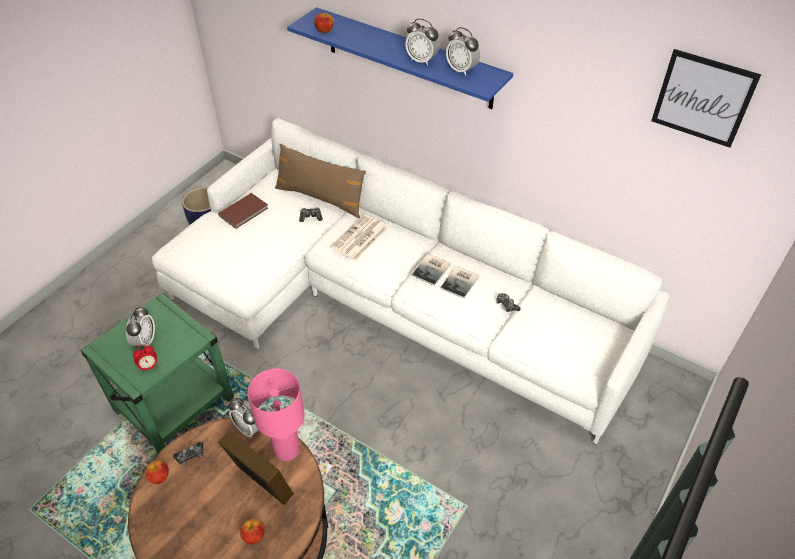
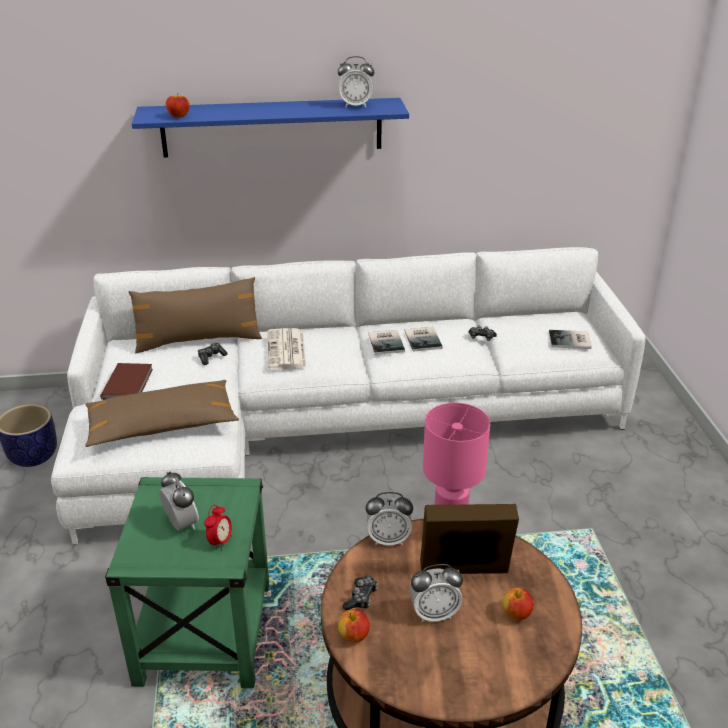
camera: 40 degrees left, 15 degrees down
(230, 256) = (162, 425): none -> brown pillow
(422, 60) = (310, 109): alarm clock -> alarm clock (434, 614)
(572, 351) = (570, 341): none -> book
(703, 98) = (586, 53): picture -> none

